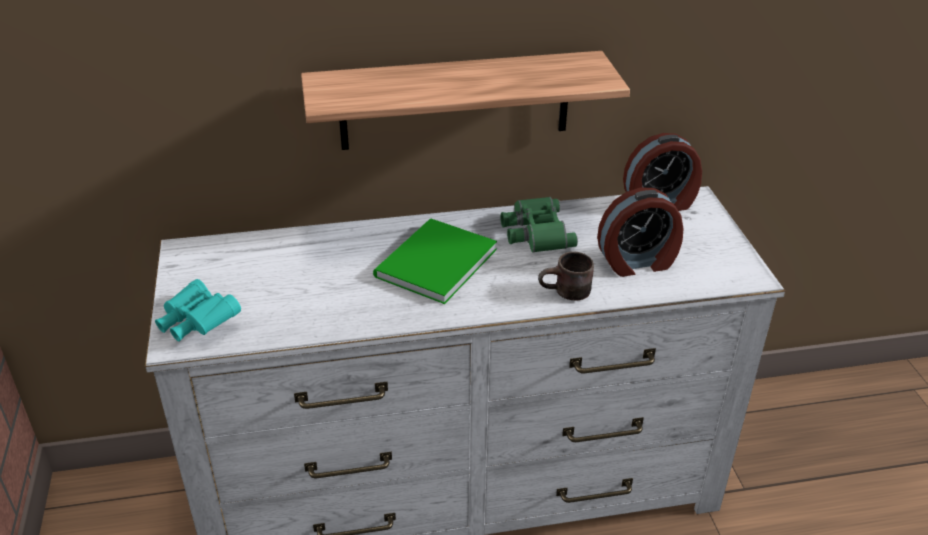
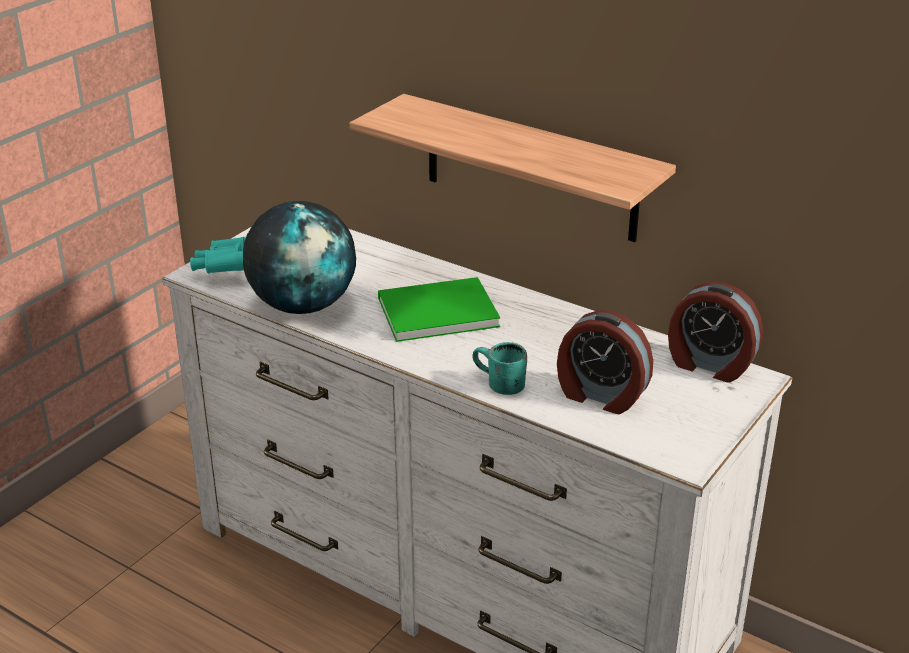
camera: 45 degrees right, 5 degrees down
(322, 316) = (303, 305): none -> globe
(535, 231) = (555, 330): green binoculars -> none
(566, 294) = (497, 385): brown mug -> turquoise mug

